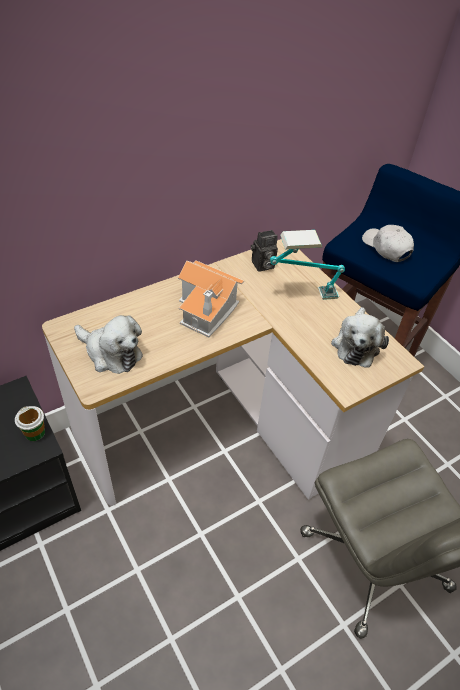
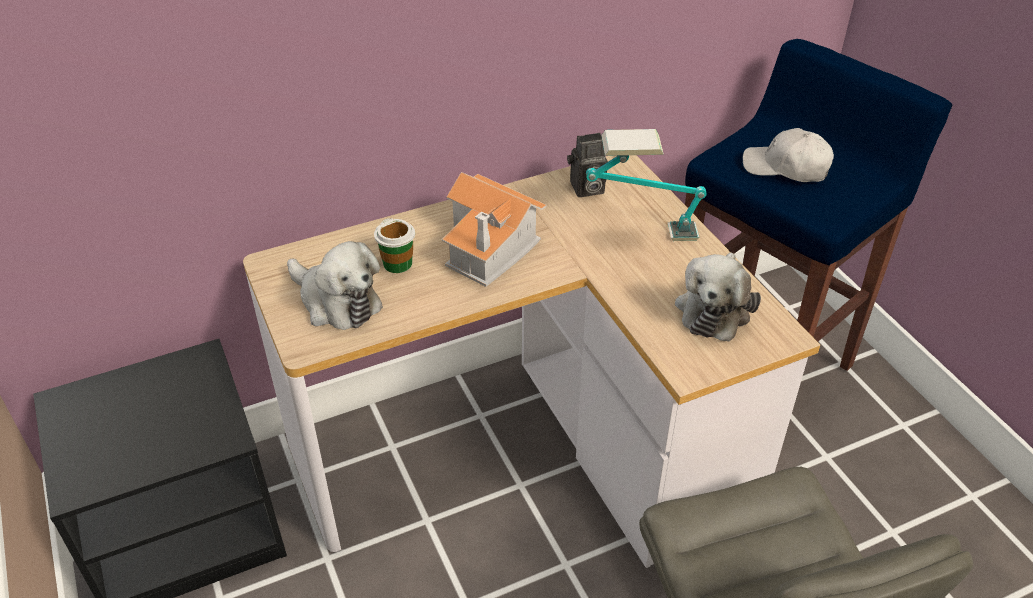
camera: 10 degrees right, 5 degrees down
(35, 433) = (220, 418): cup -> cup (397, 263)
(386, 248) = (786, 168): white cap -> white cap turned 45 degrees counterclockwise

